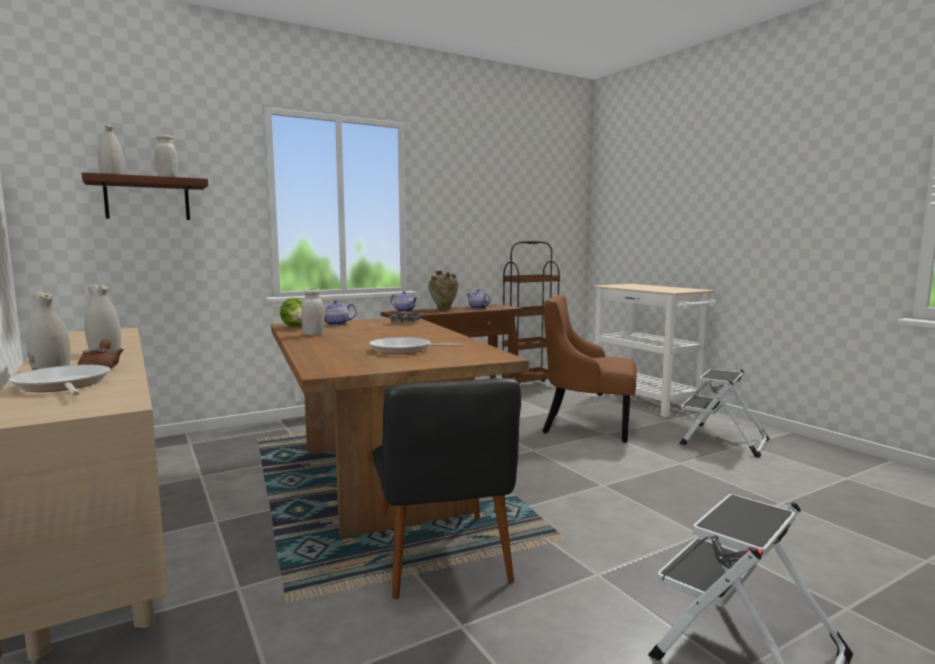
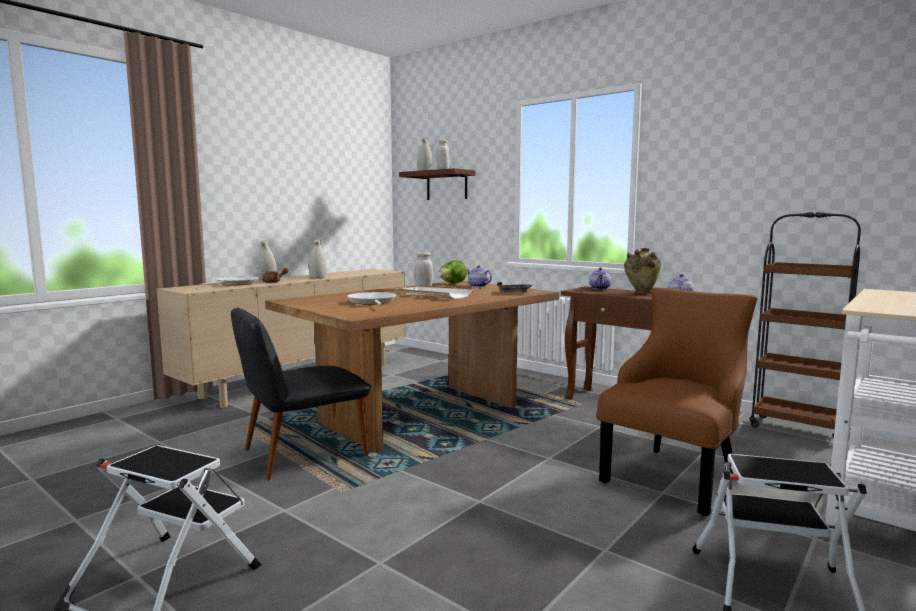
camera: 70 degrees right, 0 degrees up
(380, 335) = (433, 295): none -> white tray
(588, 427) = (673, 480): brown chair -> brown chair turned 45 degrees clockwise

